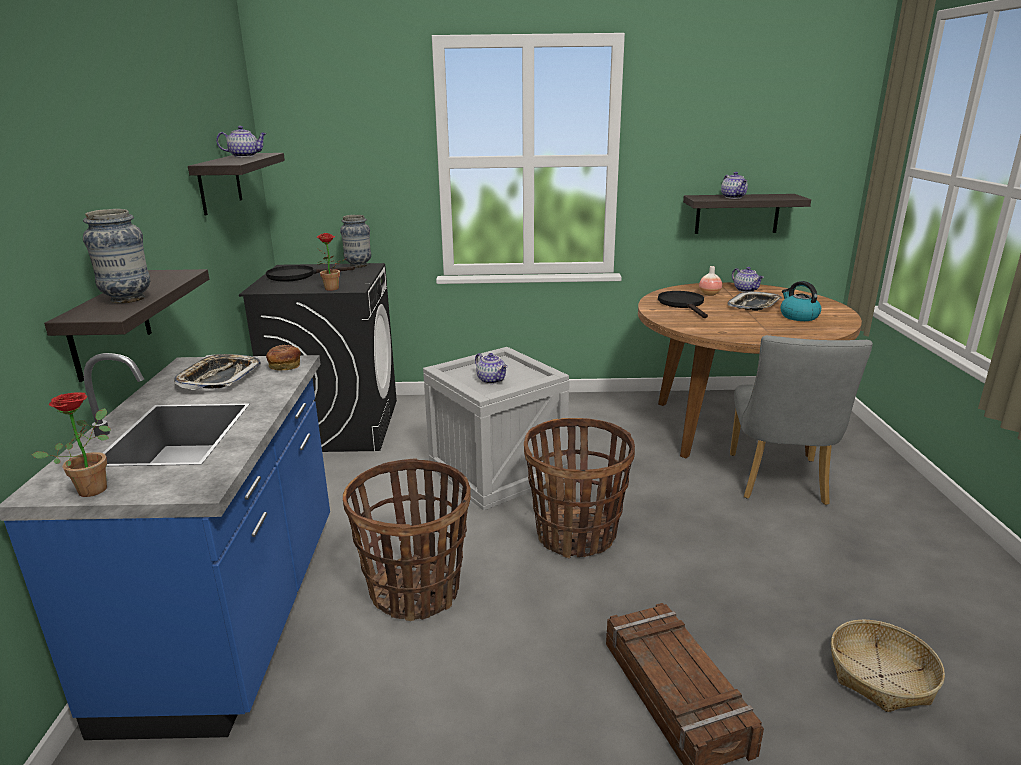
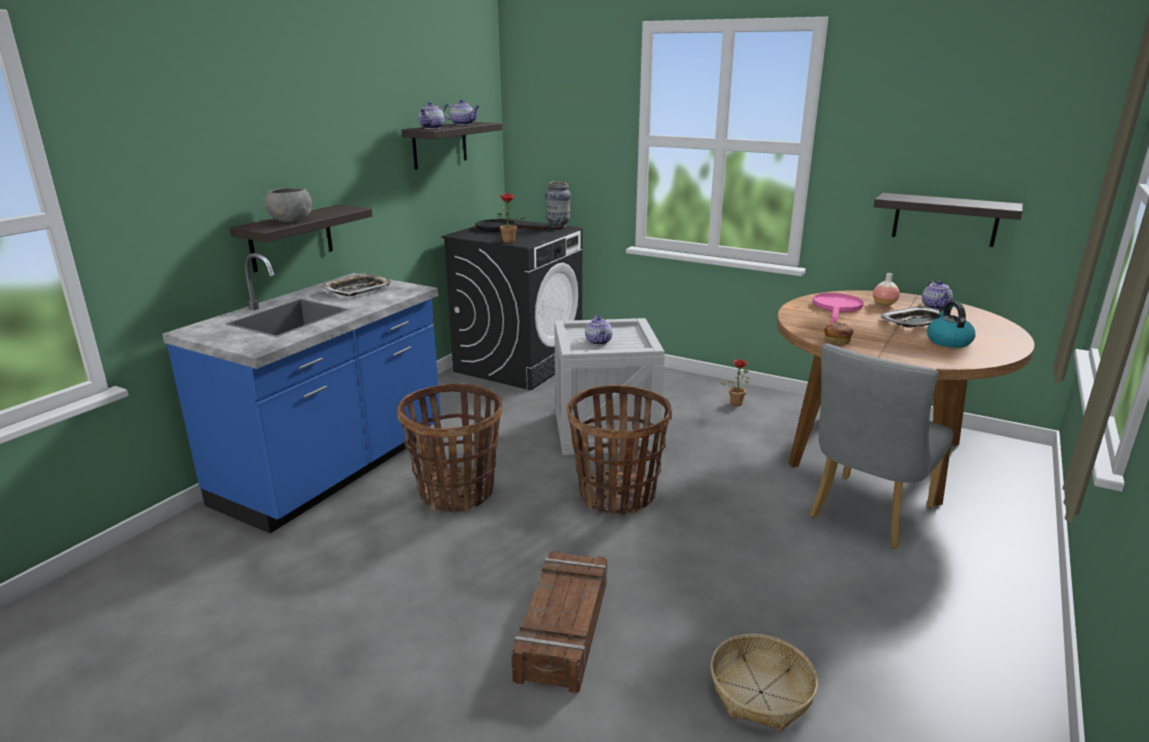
camera: 30 degrees right, 0 degrees up
(94, 487) = (213, 335): potted plant -> potted plant (736, 402)
(127, 299) = (291, 220): vase -> grey bowl
(284, 366) = (404, 290): bread -> bread (836, 340)
(683, 304) = (837, 308): black frying pan -> pink frying pan
(734, 197) = (931, 200): teapot -> teapot (432, 128)

